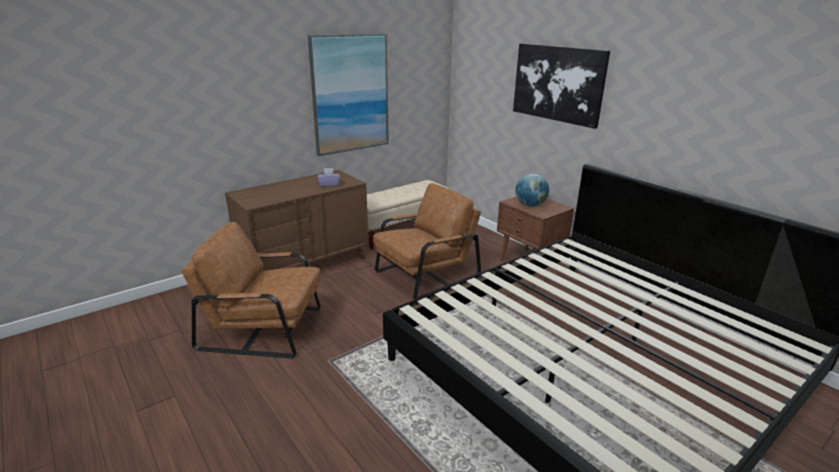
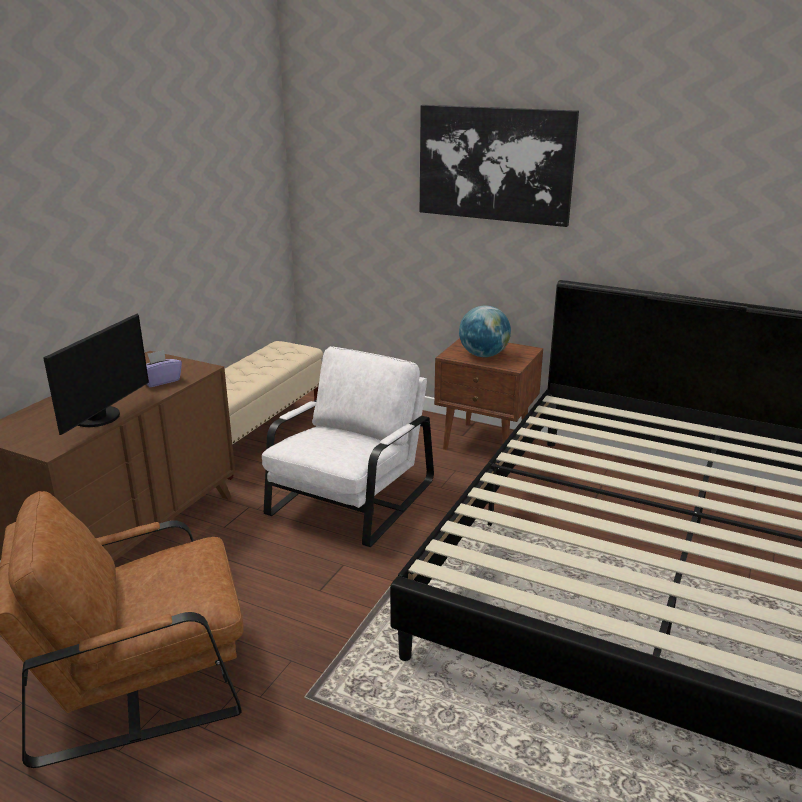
camera: 25 degrees left, 0 degrees up
(286, 196) = (101, 418): none -> monitor
(350, 94) = (152, 211): picture -> none
(425, 274) = (350, 499): brown armchair -> white armchair

